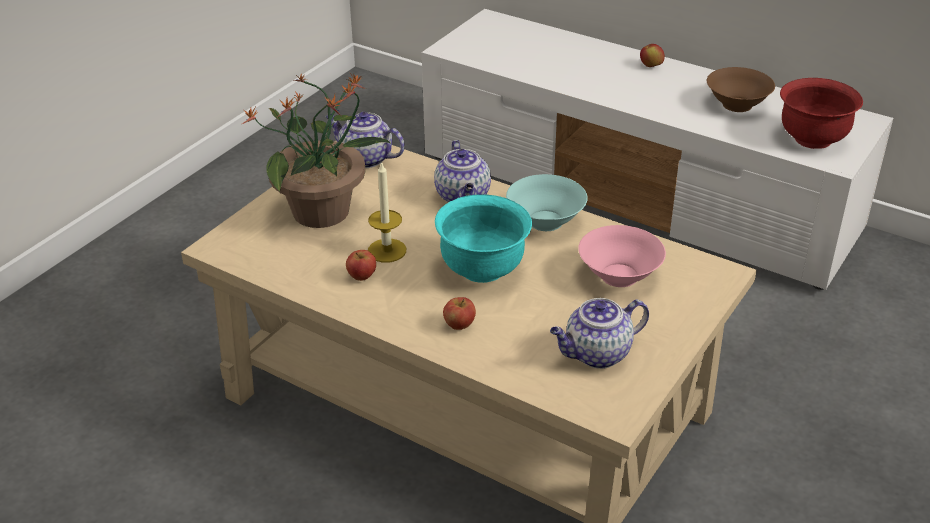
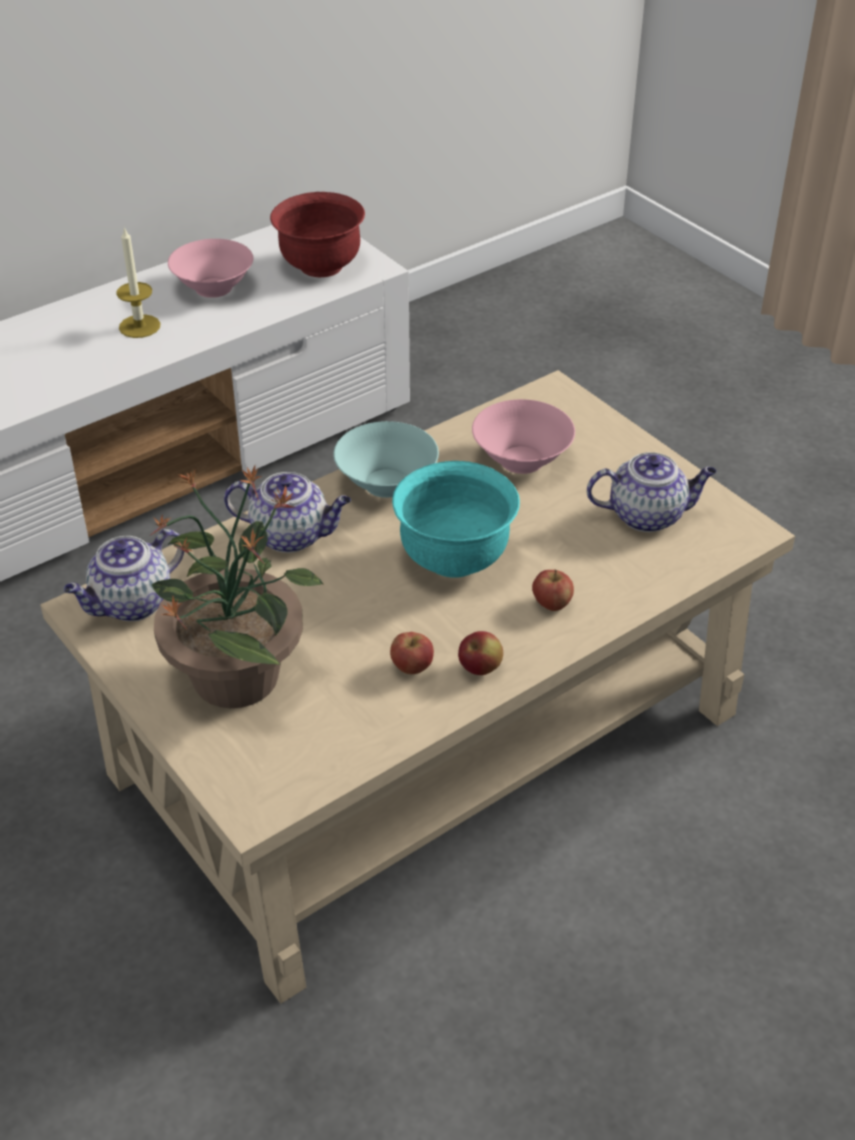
camera: 70 degrees left, 5 degrees up
(387, 250) = (368, 631): candle -> candle (139, 326)
(596, 354) = (648, 515): teapot -> teapot turned 90 degrees counterclockwise
(651, 66) = (73, 316): apple -> apple (480, 668)
(737, 105) = (214, 288): brown bowl -> pink bowl

